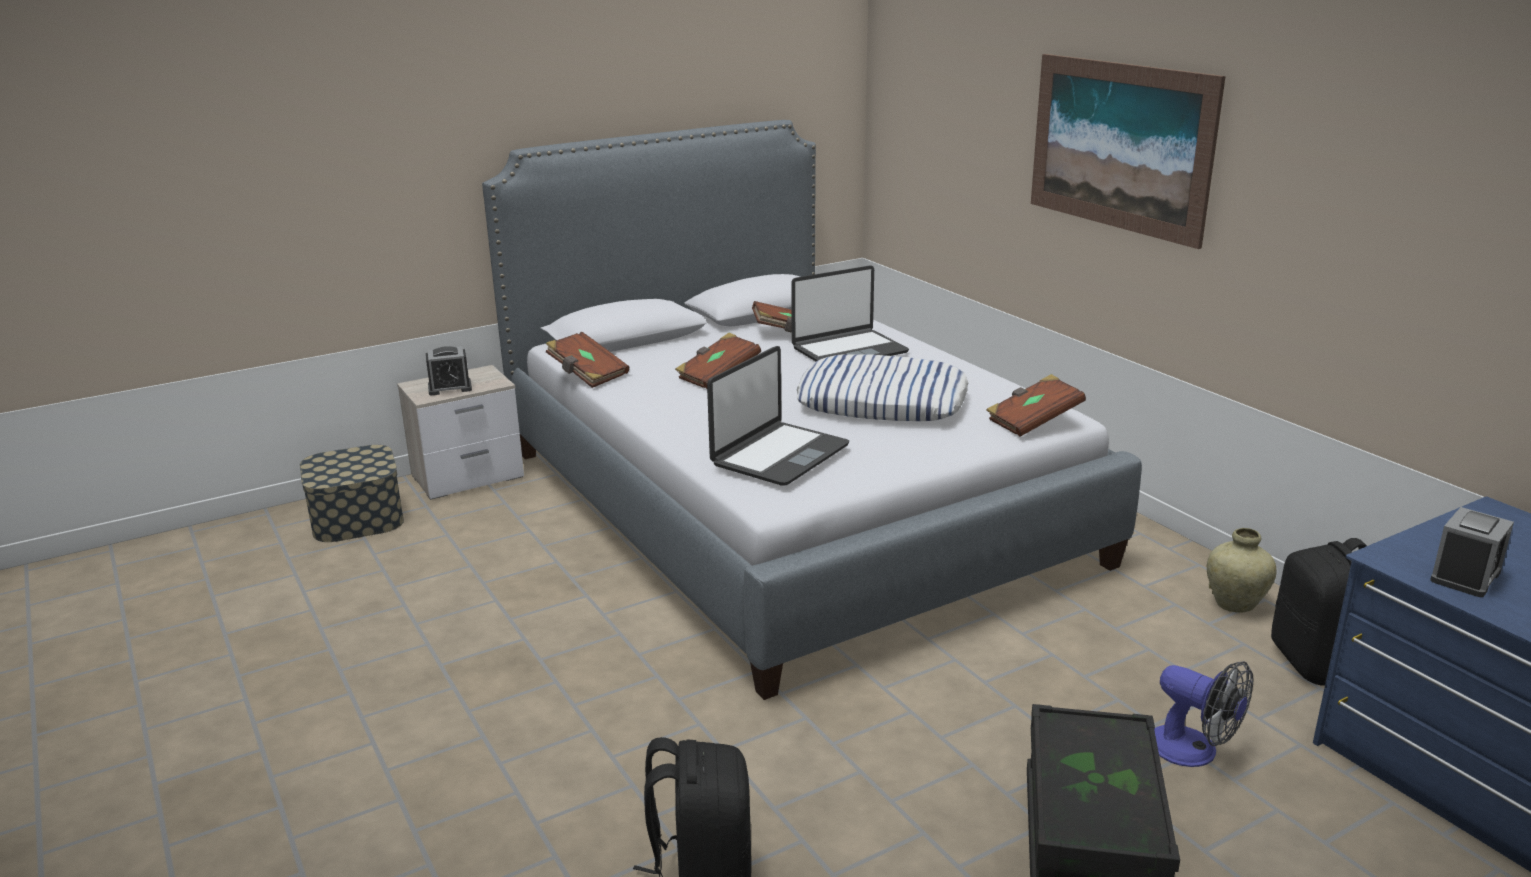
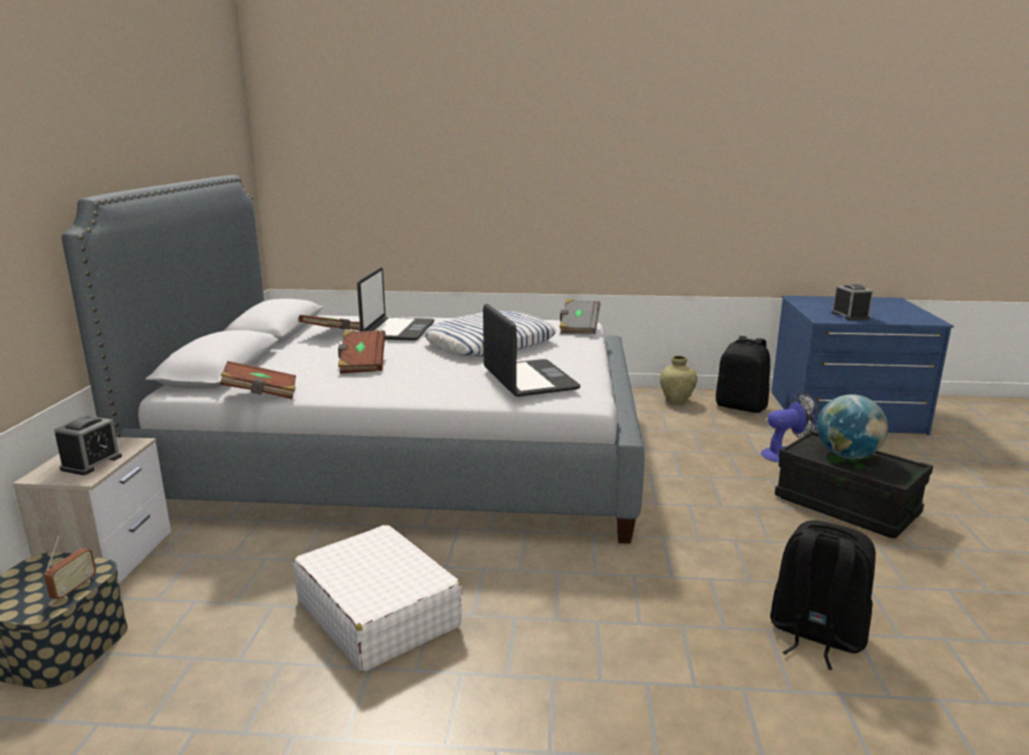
camera: 55 degrees left, 5 degrees down
(351, 477) = (74, 589): none -> radio
(500, 613) = (378, 613): none -> white suitcase
(1033, 421) = (578, 328): brown book -> grey book
(1104, 769) = (847, 456): none -> globe
(1119, 146) = (523, 160): picture -> none

